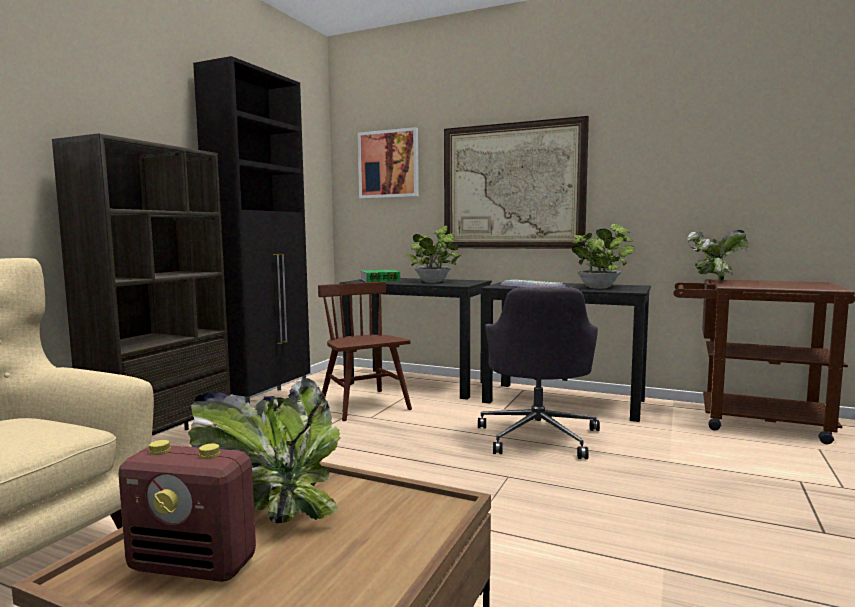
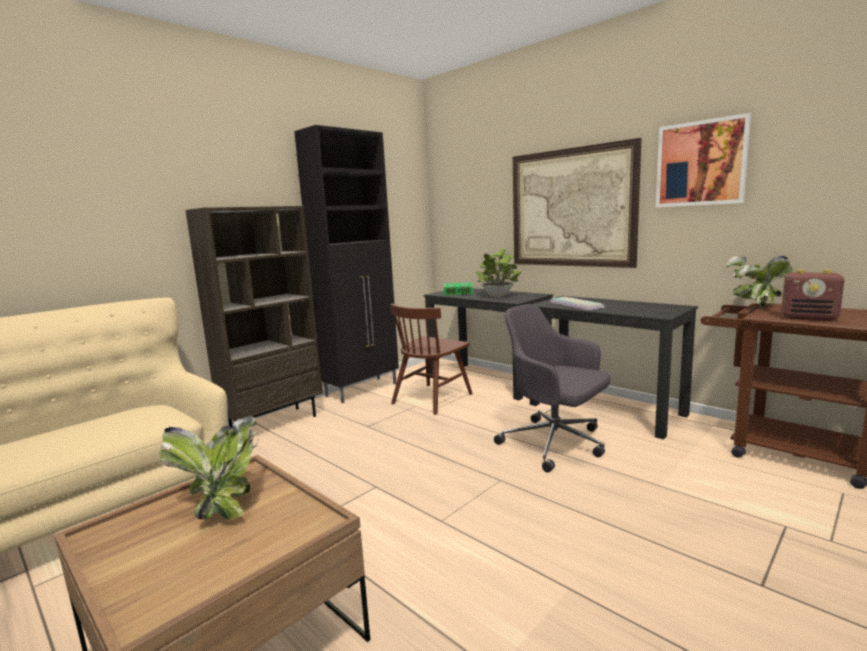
camera: 20 degrees right, 5 degrees up
(194, 565) = (146, 539): radio -> radio (809, 318)
(364, 405) = (432, 398): brown chair -> brown chair turned 135 degrees counterclockwise
(388, 164) = (470, 190): picture -> picture (701, 163)
(538, 436) = (555, 444): grey office chair -> grey office chair turned 105 degrees clockwise
(600, 287) = (638, 308): potted plant -> none

